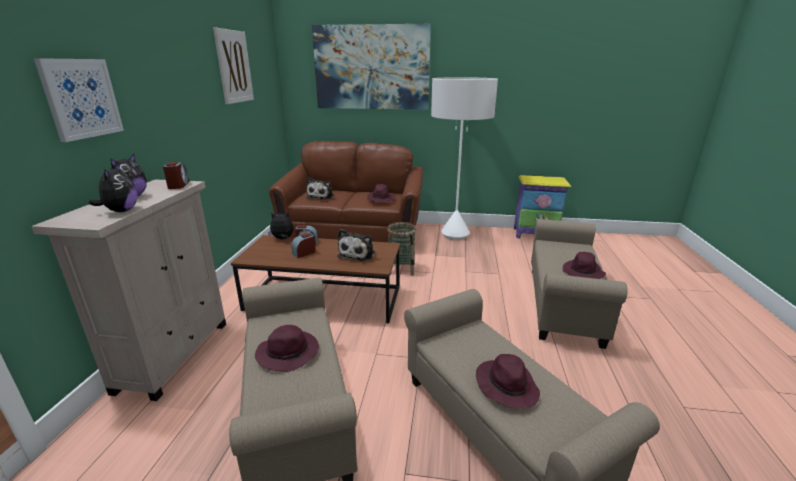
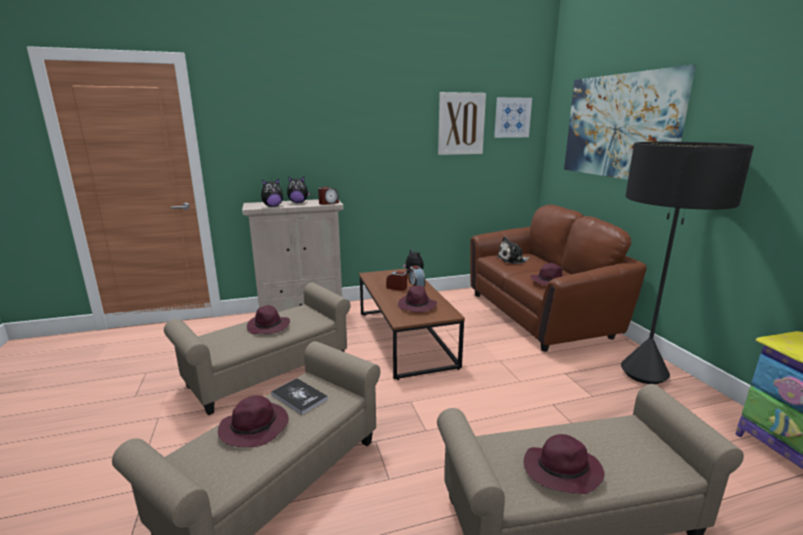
camera: 65 degrees right, 5 degrees down
(81, 98) = (294, 141): picture -> picture (512, 117)
(358, 254) = (417, 306): plush toy -> purple hat
(401, 269) = (502, 360): basket -> none
(455, 235) = (643, 375): white floor lamp -> black floor lamp
(465, 352) = (299, 397): none -> book

